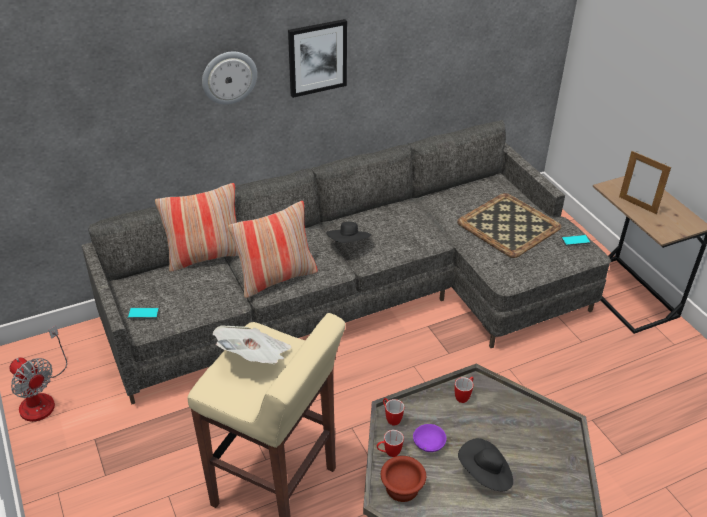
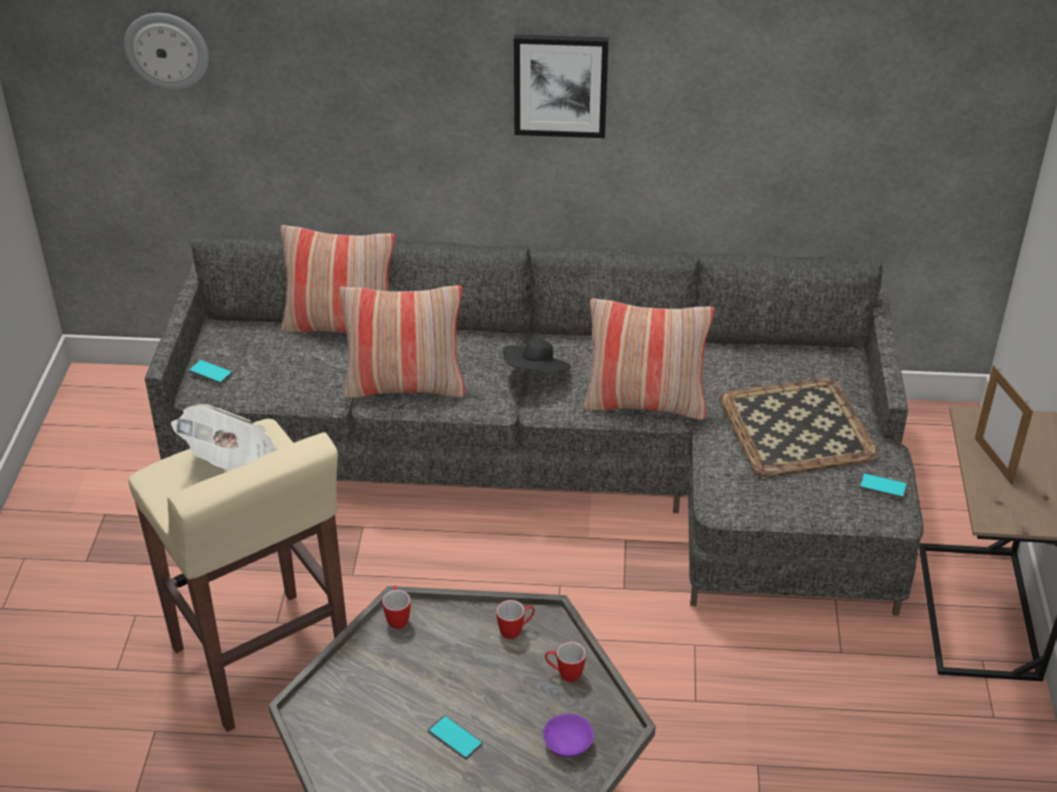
camera: 30 degrees right, 0 degrees up
(41, 397) = (83, 442): fan -> none
(229, 77) = (420, 82): wall clock -> wall clock (167, 50)
(389, 453) = (358, 657): mug -> mug (564, 674)
(401, 489) = (335, 706): brown bowl -> none
(420, 240) = (645, 403): none -> pillow
(430, 443) = (419, 669): purple bowl -> purple bowl (569, 744)
(485, 475) = (455, 738): black hat -> phone

